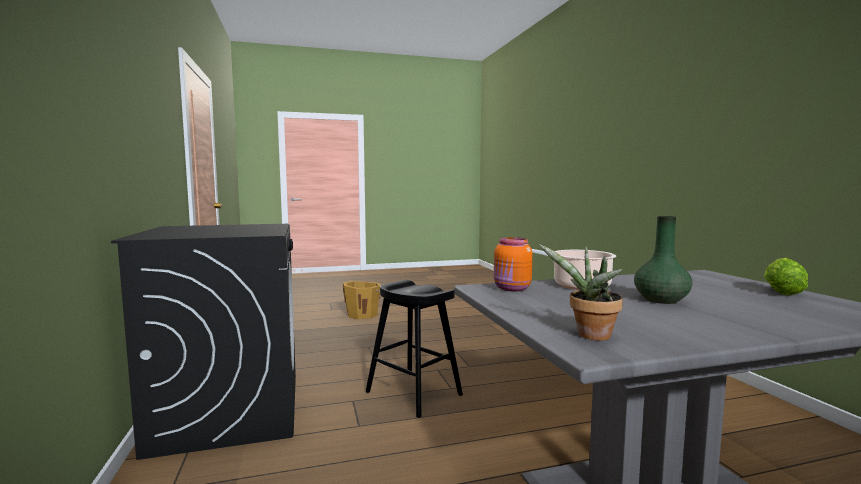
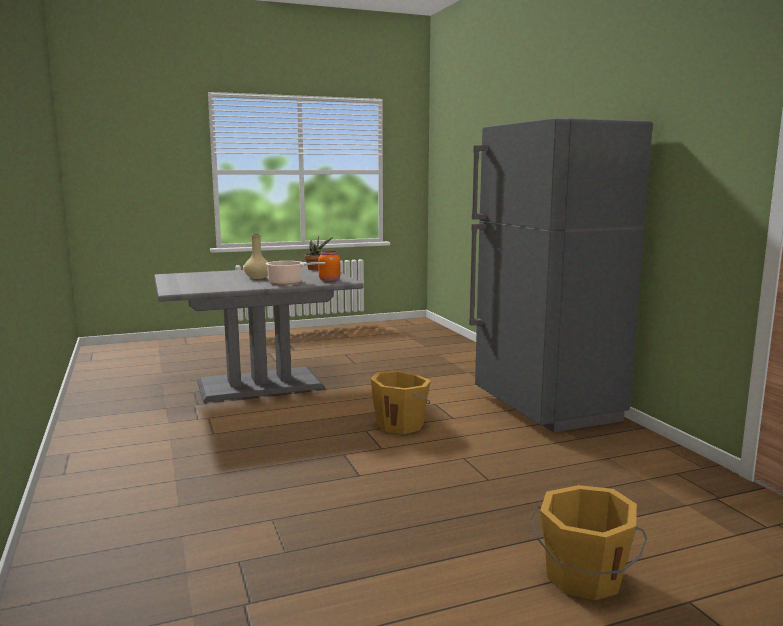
camera: 175 degrees right, 5 degrees up
(229, 411) = (546, 408): black washing machine -> grey fridge
(414, 393) = (401, 425): black stool -> orange bucket
(660, 300) = (257, 277): green vase -> beige vase
(781, 292) = (176, 281): lettuce -> none

